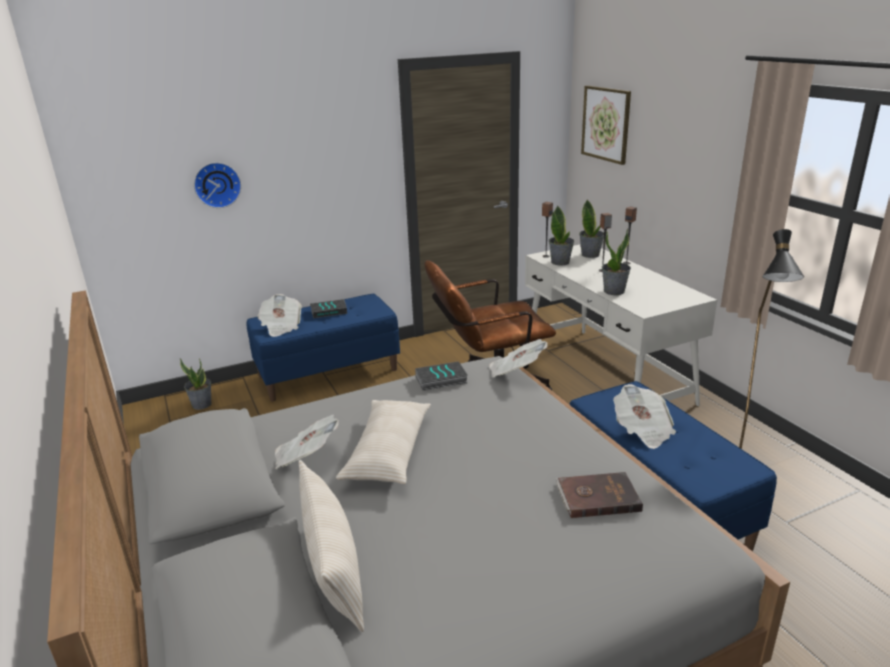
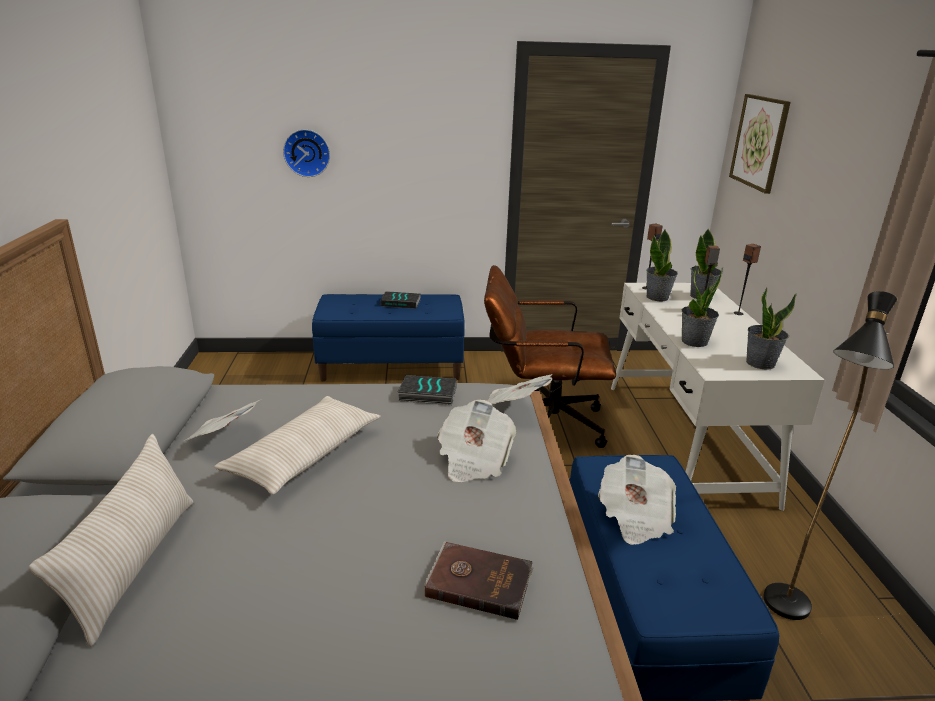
camera: 20 degrees right, 0 degrees up
(201, 404) = (260, 368): potted plant -> potted plant (760, 363)
(281, 326) = (345, 308): newspaper -> newspaper (473, 460)

